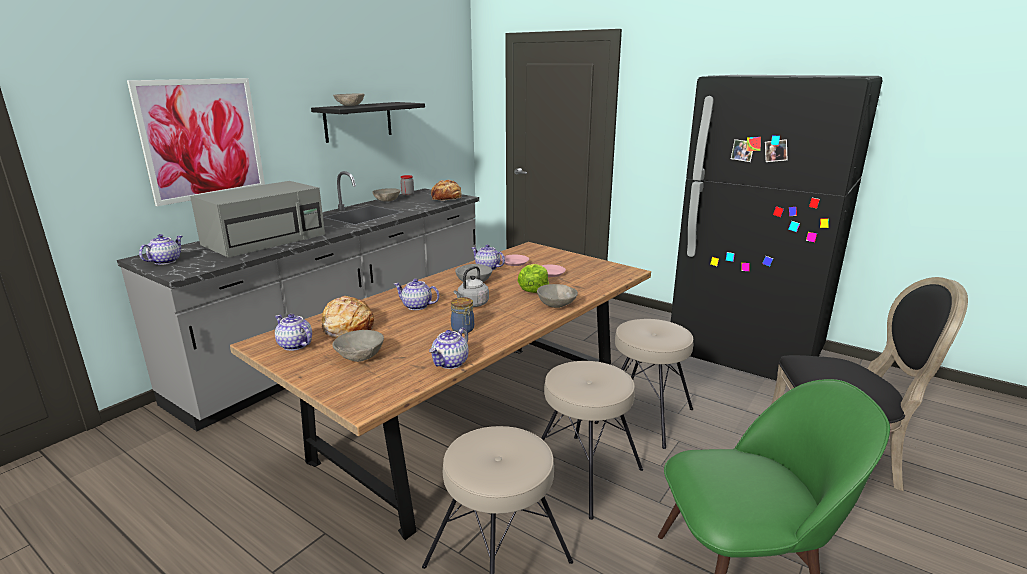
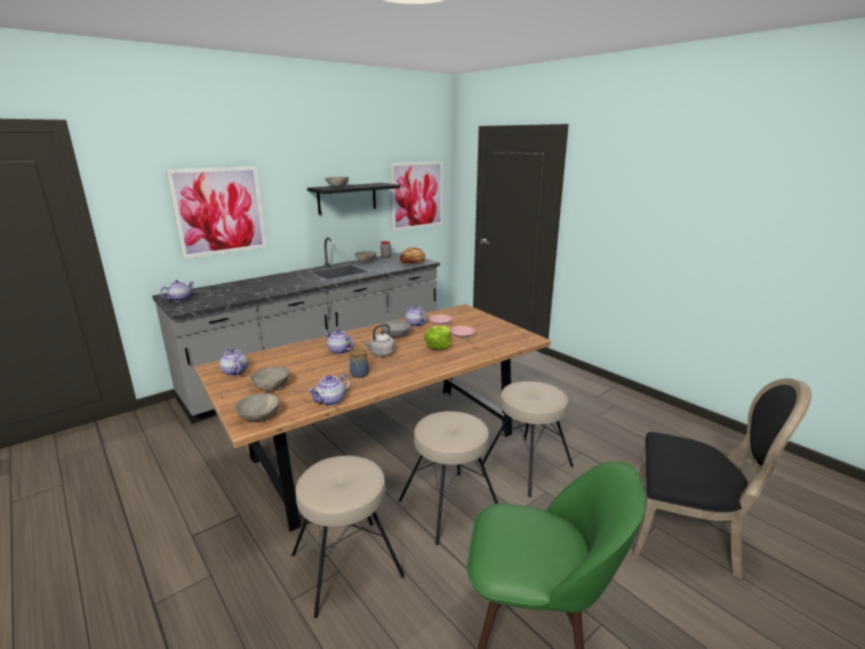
camera: 15 degrees right, 0 degrees up
(266, 239) = (256, 287): grey microwave -> none
(347, 327) = (279, 362): bread -> none
(435, 118) = (417, 195): none -> picture
(556, 305) = (447, 362): grey bowl -> grey bowl (259, 416)
(746, 354) = (651, 423): black fridge -> none

